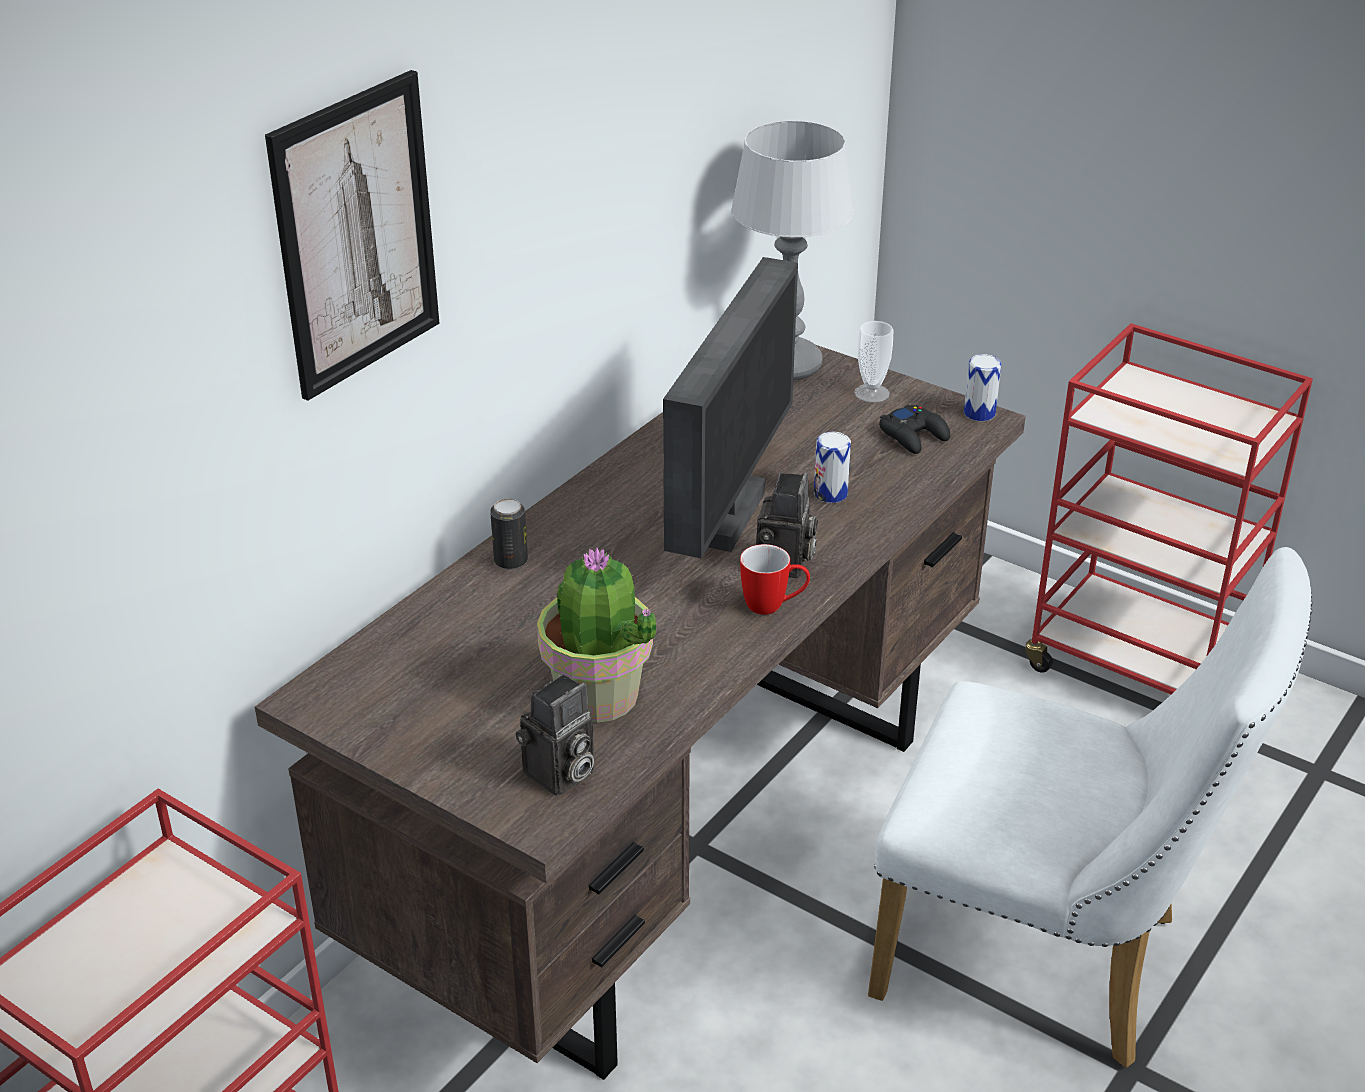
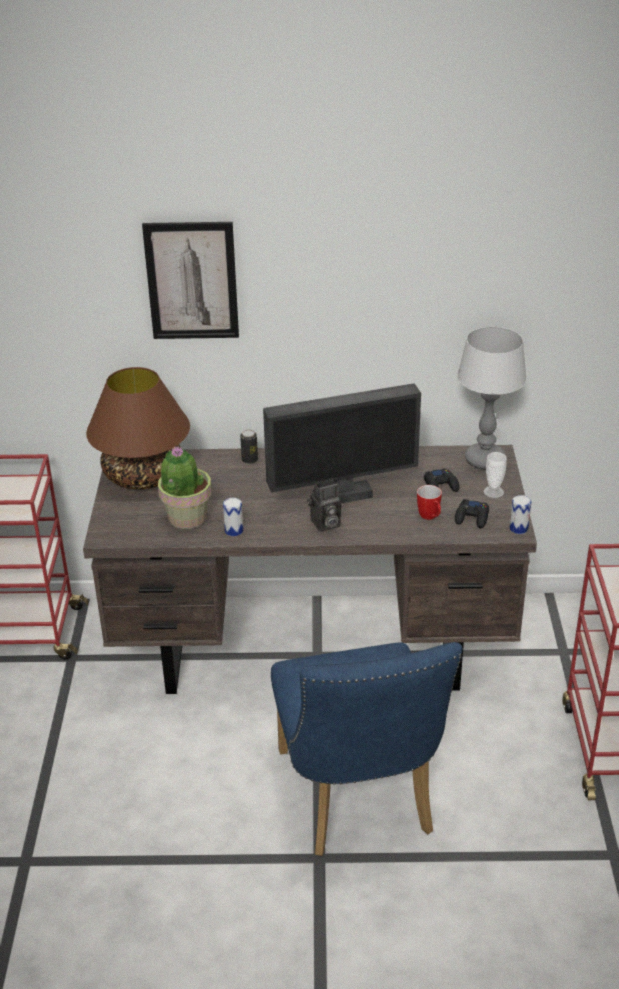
camera: 55 degrees right, 0 degrees up
(402, 694) = (143, 475): none -> brown table lamp
(559, 776) = (132, 530): camera -> none
(773, 606) = (292, 534): mug -> mug (430, 518)
(806, 425) = (441, 486): none -> black game controller
(830, 494) = (394, 514): can -> can (234, 530)
(1050, 963) = (358, 802): white chair -> blue chair

